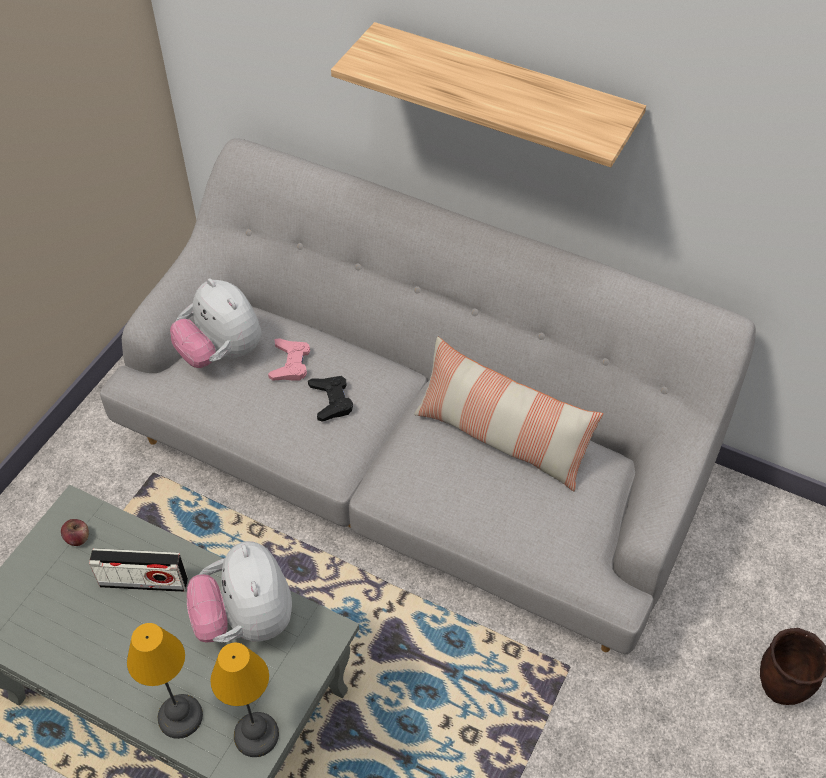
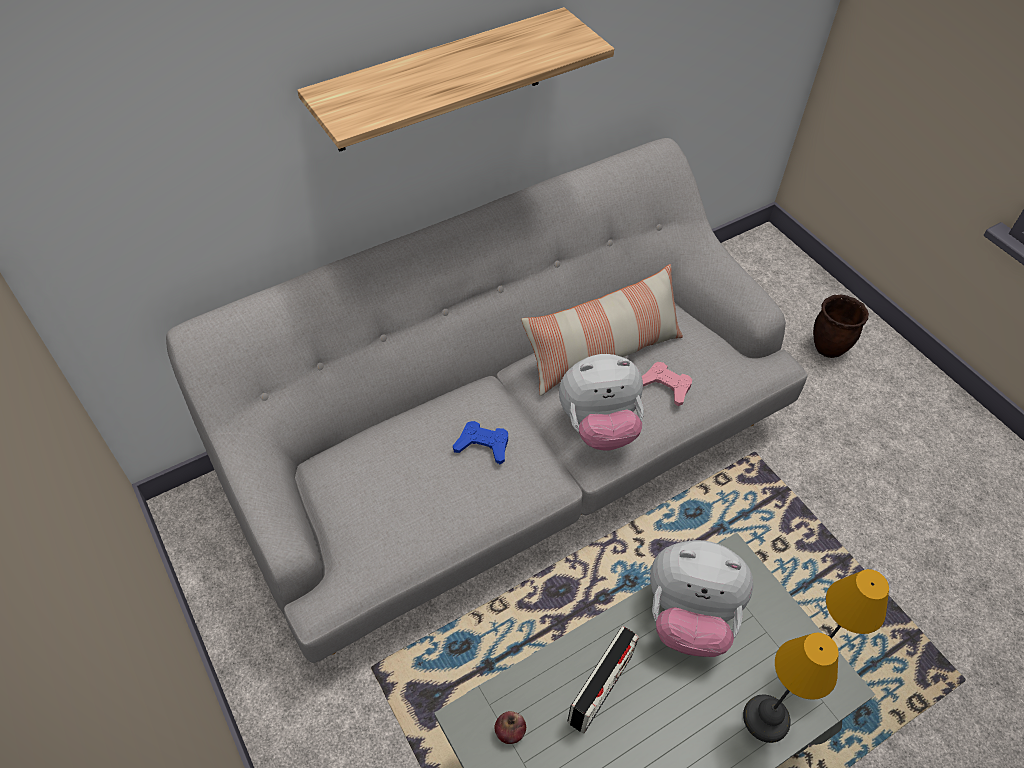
camera: 60 degrees left, 0 degrees up
(221, 353) = (358, 504): plush toy -> plush toy (599, 426)
(290, 363) = (417, 455): pink game controller -> pink game controller (665, 386)
(331, 400) = (483, 445): black game controller -> blue game controller

